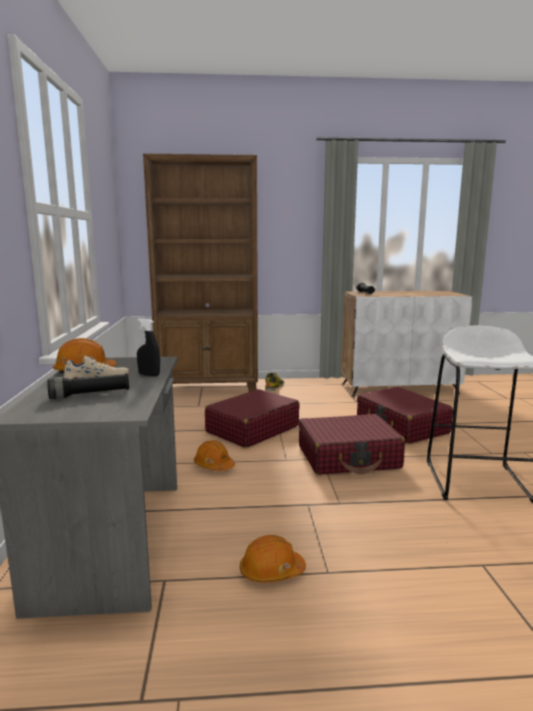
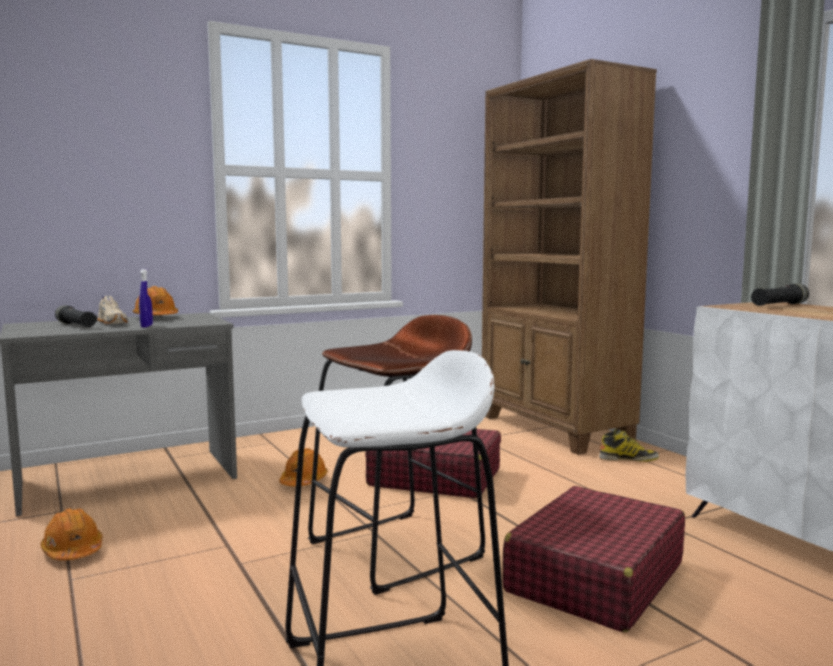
camera: 65 degrees right, 5 degrees down
(149, 375) = (146, 326): black spray bottle -> blue spray bottle
(348, 457) = (396, 550): red suitcase -> brown stool

